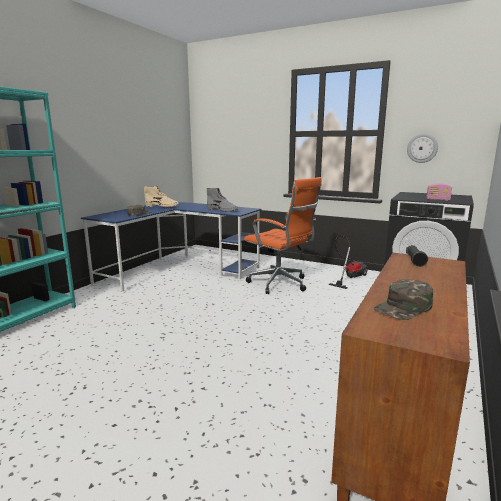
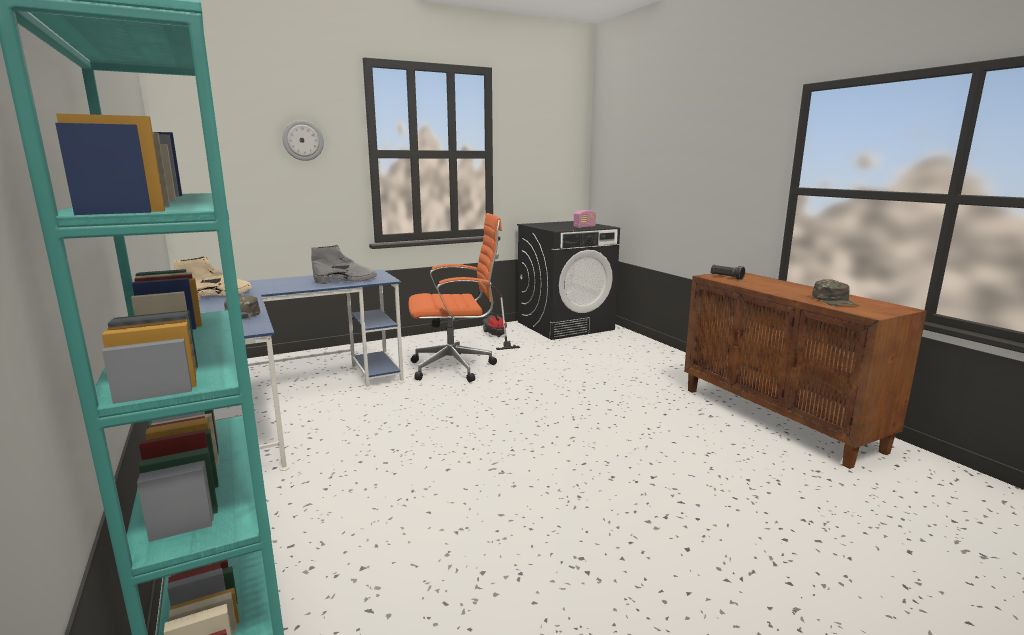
camera: 55 degrees left, 0 degrees up
(422, 148) = (531, 173): wall clock -> wall clock (303, 140)

